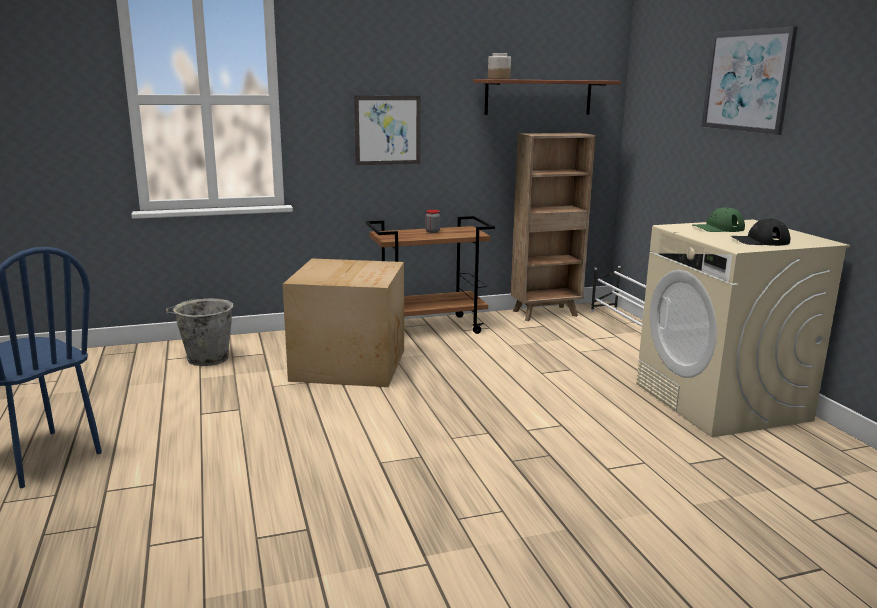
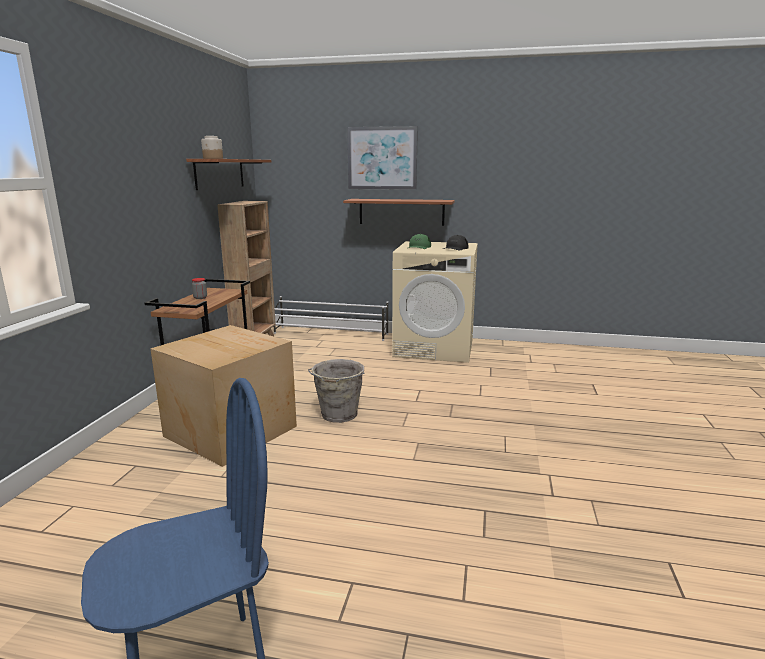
camera: 60 degrees left, 0 degrees up
(206, 359) = (89, 503): grey bucket -> grey bucket (338, 415)
(387, 130) = (141, 209): picture -> none
(757, 170) = (401, 212): none -> shelf

